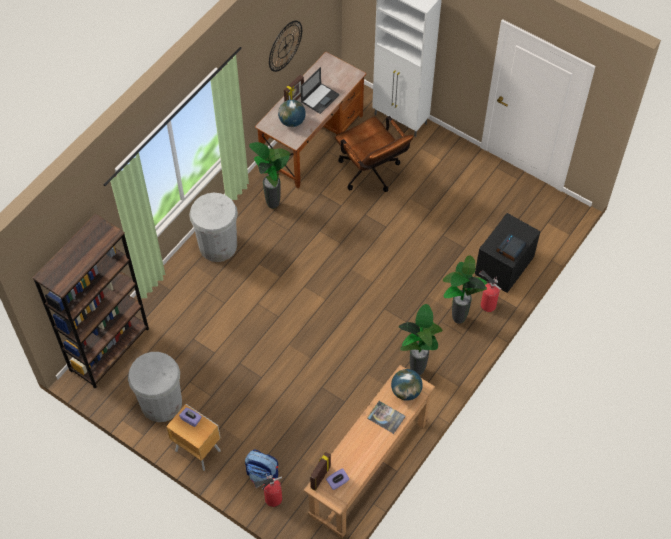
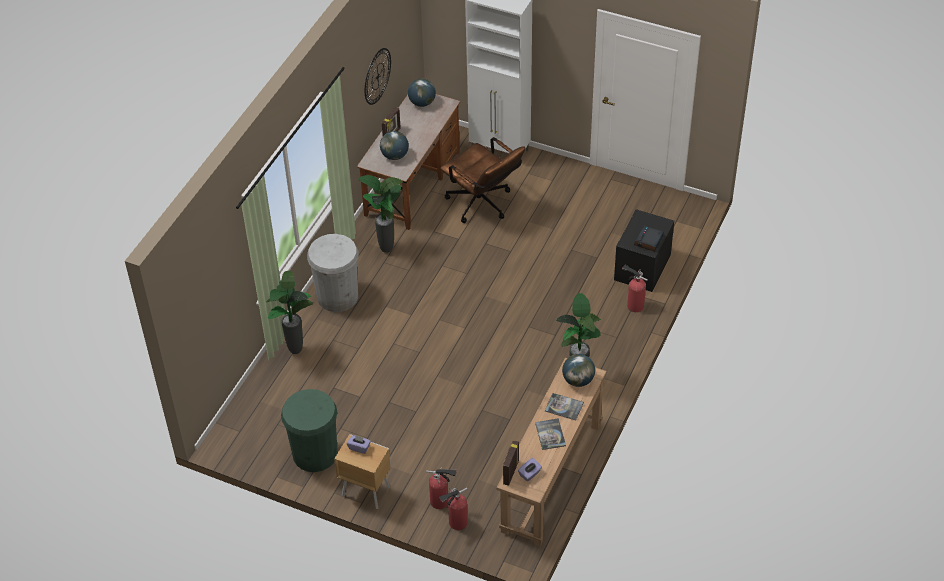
camera: 10 degrees left, 10 degrees down
(109, 349) = (246, 412): brown bookcase -> none
(161, 403) = (315, 453): white trash can -> green trash can
(263, 474) = (441, 502): backpack -> fire extinguisher
(320, 98) = (418, 130): laptop -> none
(330, 70) = (422, 103): none -> globe
(366, 444) = (550, 434): none -> book
(457, 320) = (607, 325): potted plant -> potted plant (294, 351)

